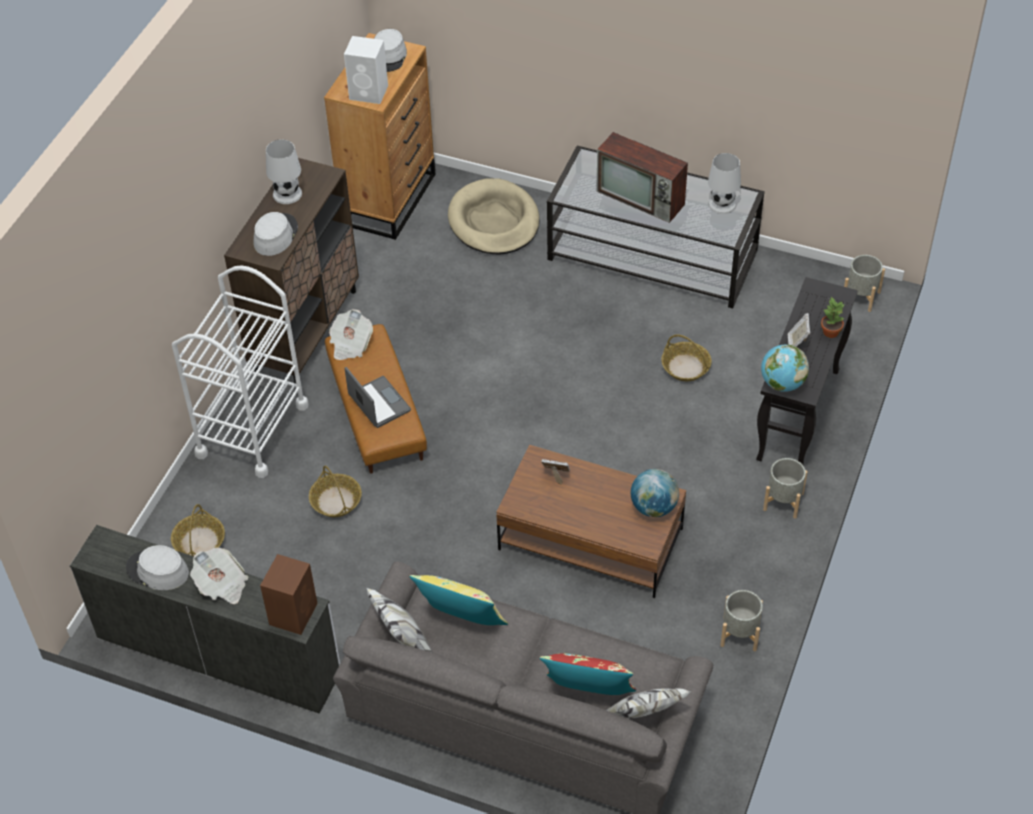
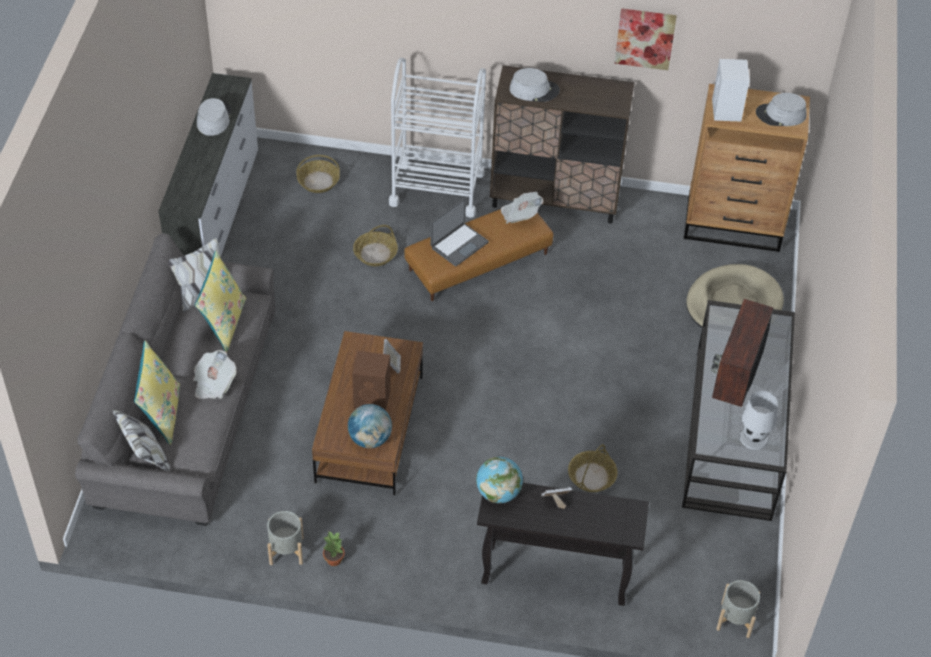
camera: 75 degrees right, 0 degrees up
(222, 585) = (206, 155): newspaper -> newspaper (213, 383)
(280, 106) = (645, 38): none -> picture
(287, 193) = (586, 87): white table lamp -> none
(294, 613) = (185, 199): brown speaker -> brown speaker (373, 400)
(588, 696) = (161, 414): red pillow -> yellow pillow
(783, 501) = (444, 572): grey planter -> none
(830, 331) = (578, 527): potted plant -> potted plant (334, 559)

